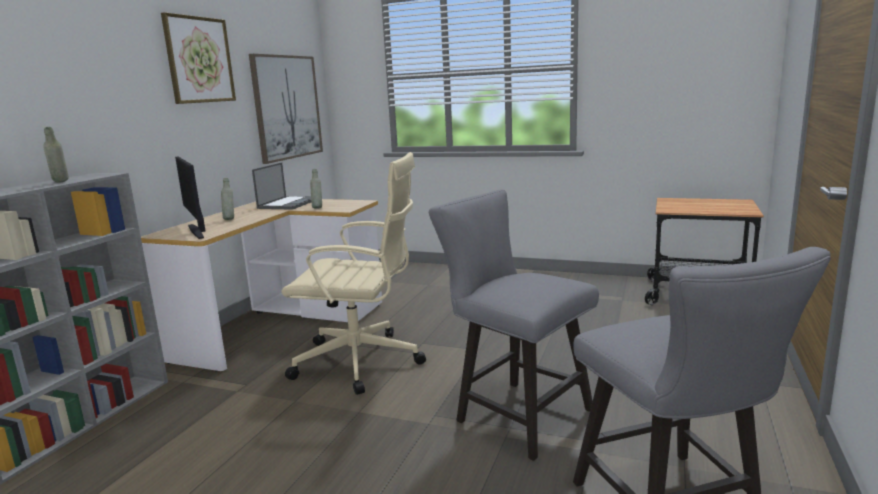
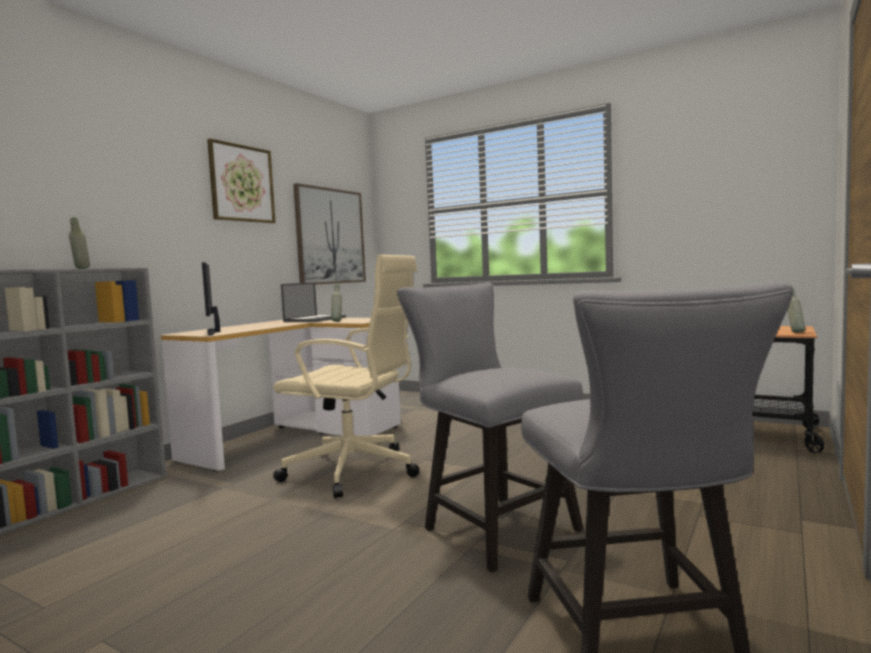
camera: 10 degrees right, 10 degrees down
(229, 219) = (251, 326): grey bottle -> grey bottle (794, 332)

